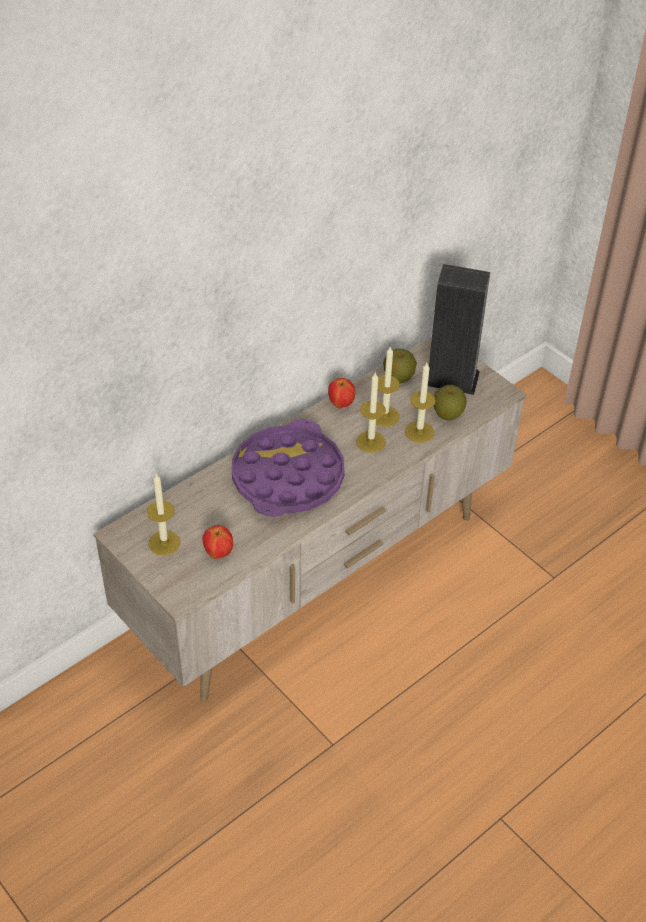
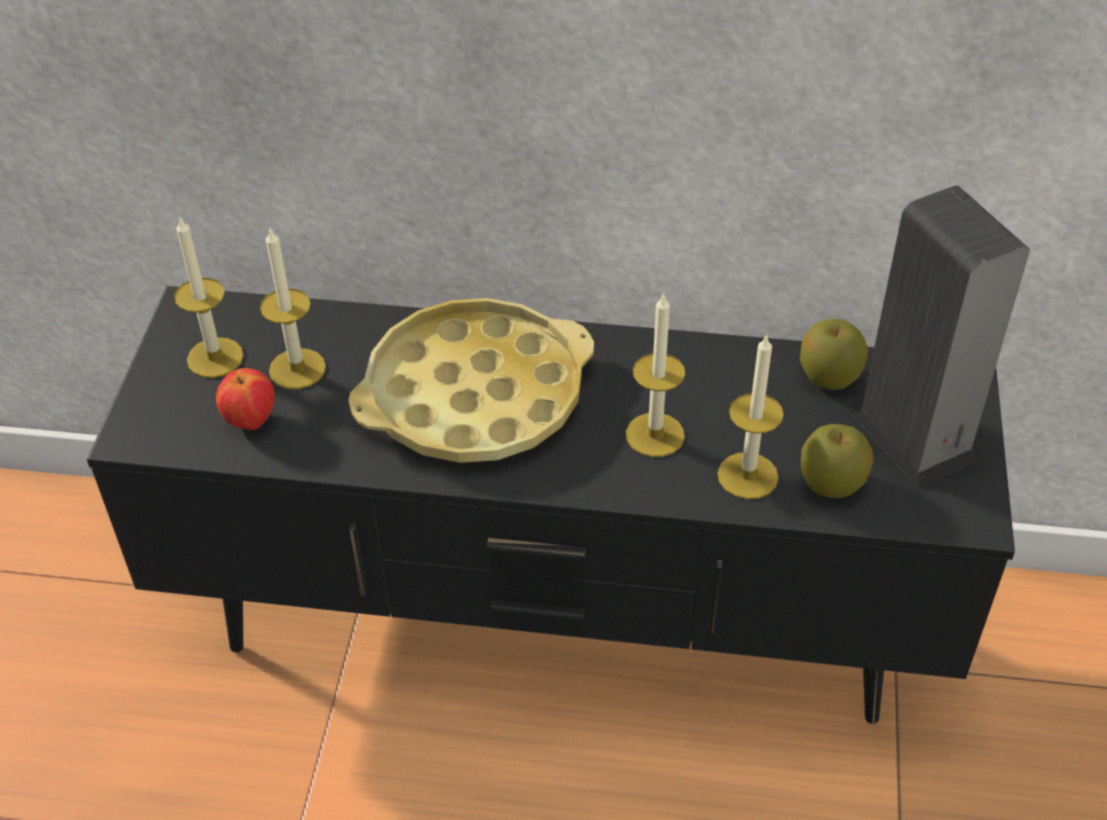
camera: 50 degrees right, 0 degrees up
(287, 477) = (474, 394): purple tray -> yellow tray
(319, 580) = (556, 627): beige tv stand -> black tv stand
(341, 404) = (688, 353): apple -> none
(385, 416) = (728, 415): candle -> candle (297, 369)

